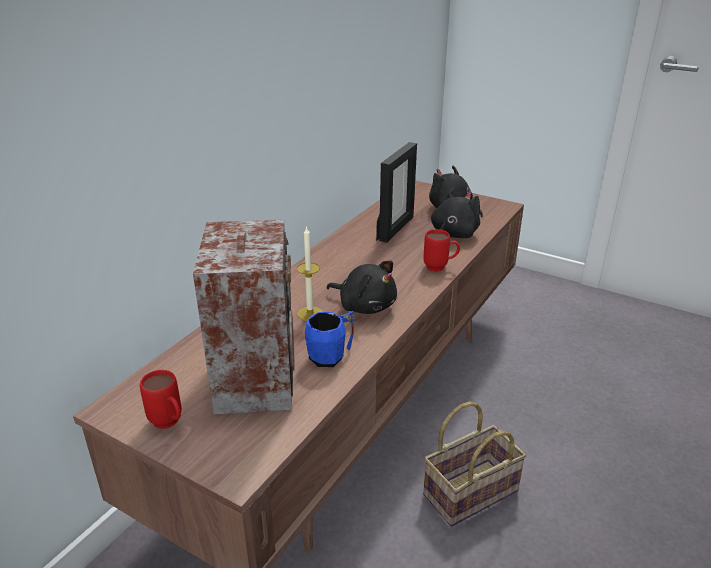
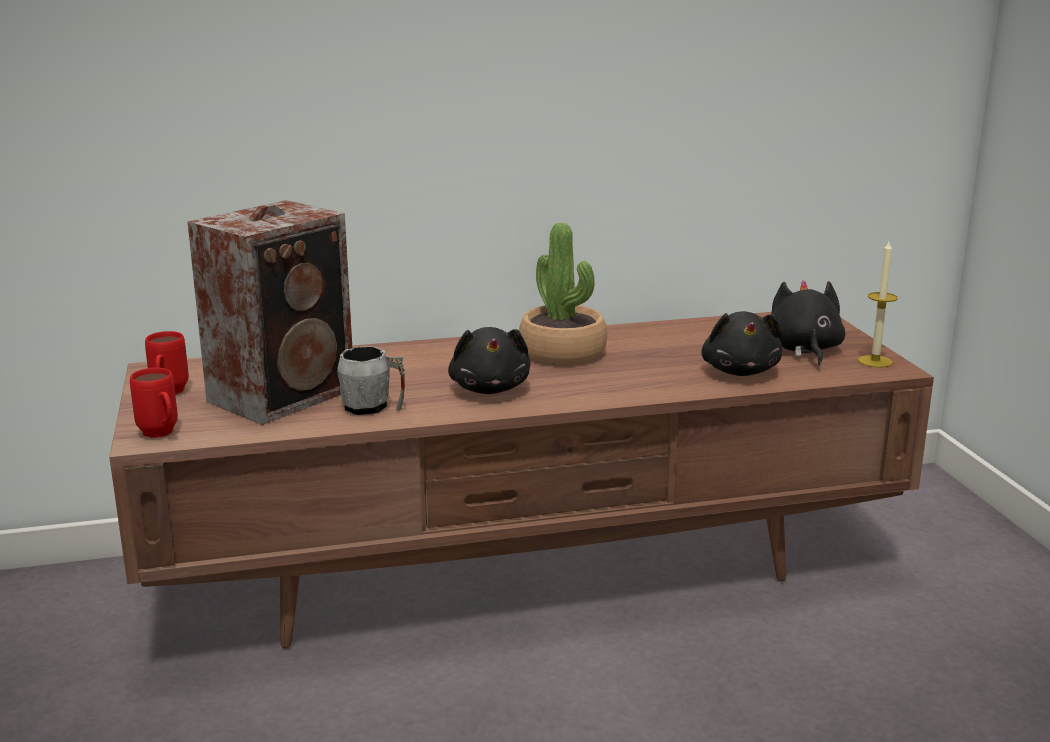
camera: 45 degrees right, 10 degrees down
(310, 314) = (426, 374): candle -> candle (875, 361)
(331, 355) = (373, 407): blue mug -> grey mug
(351, 261) = (563, 352): none -> potted plant
(395, 228) = (684, 343): picture frame -> none
(440, 268) = (648, 391): red mug -> red mug (161, 435)
(452, 235) = (740, 371): black plush toy -> black plush toy turned 90 degrees clockwise
(471, 490) = (514, 705): basket -> none

